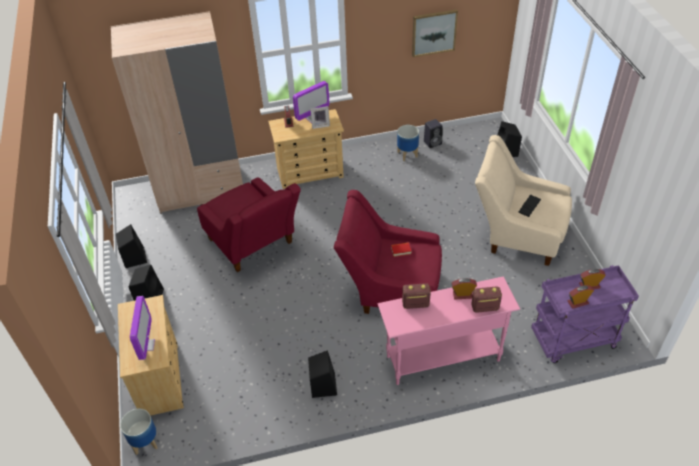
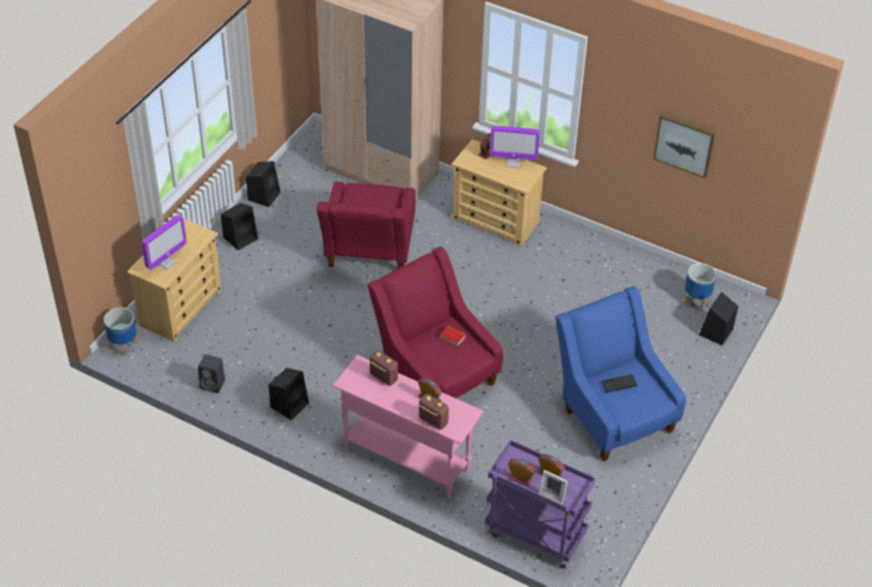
camera: 40 degrees right, 0 degrees up
(320, 125) = (512, 174): picture frame -> picture frame (553, 495)
(407, 154) = (611, 266): planter -> planter (696, 300)
(433, 142) = (652, 272): black speaker -> black speaker (213, 384)
(517, 234) = (613, 413): beige armchair -> blue armchair

